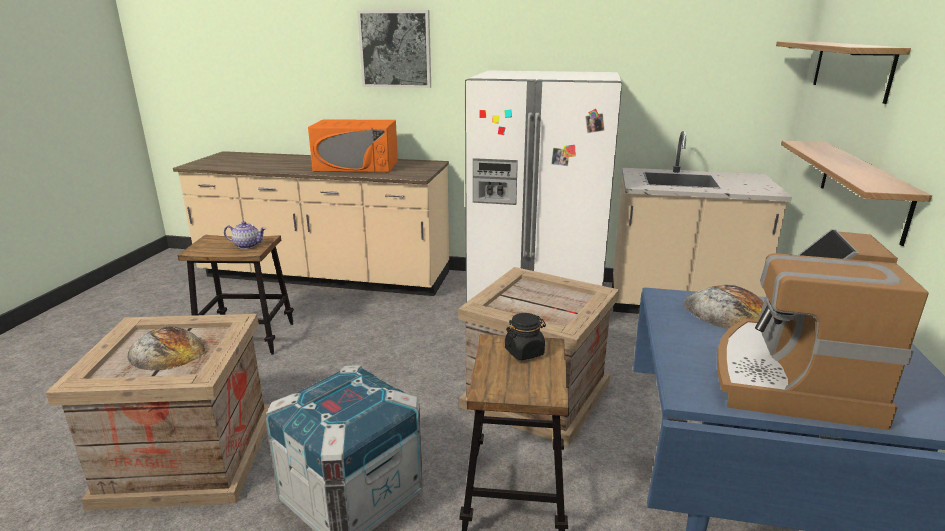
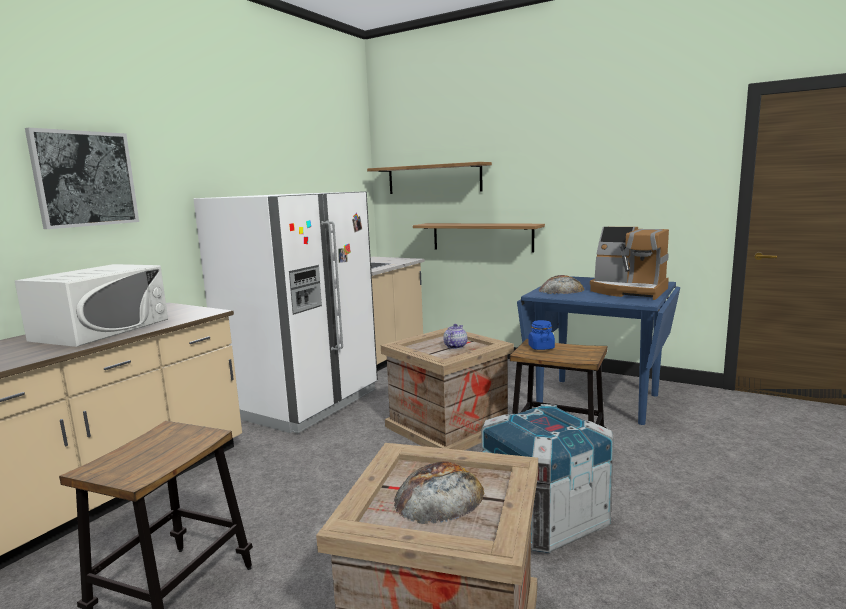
camera: 70 degrees left, 10 degrees down
(247, 245) = (176, 439): teapot -> teapot (455, 346)
(357, 166) = (102, 329): orange microwave -> white microwave
(524, 352) = (541, 347): black jar -> blue jar

